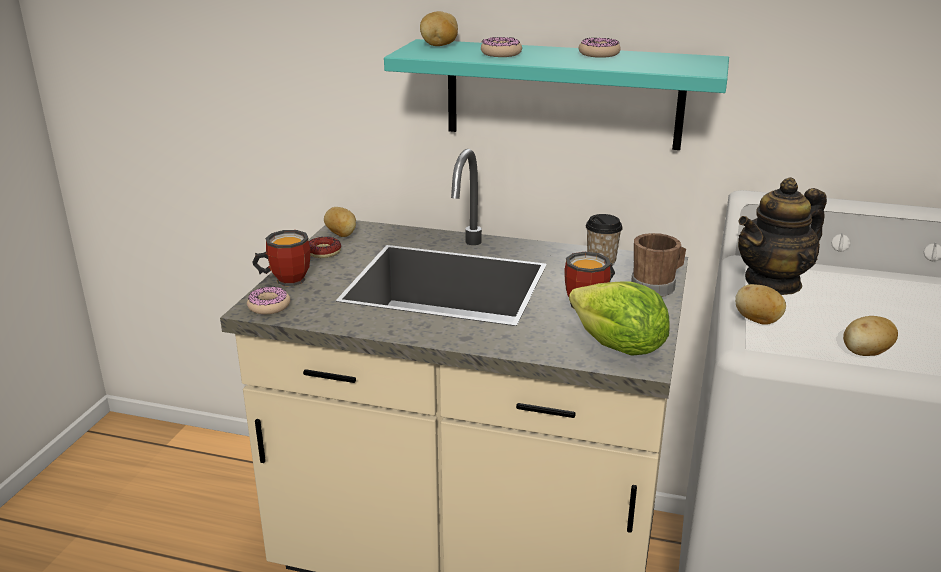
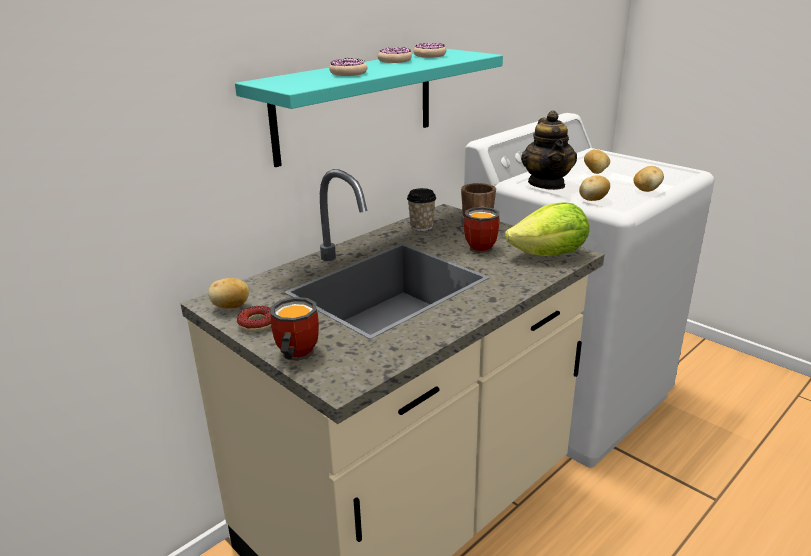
camera: 60 degrees left, 0 degrees up
(269, 306) = (344, 375): donut -> donut (429, 55)
(439, 45) = (282, 80): potato -> potato (596, 172)

